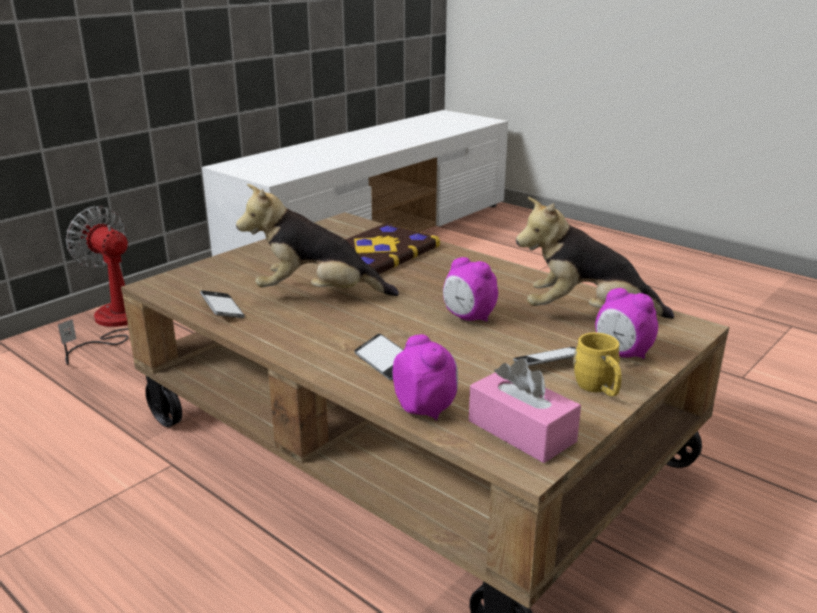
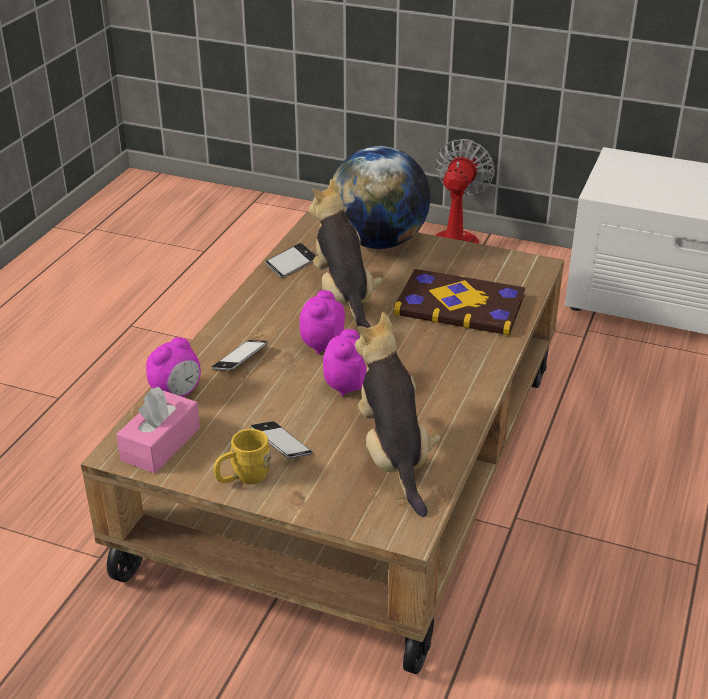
camera: 70 degrees right, 10 degrees up
(232, 265) = (379, 242): none -> globe
(622, 354) = (318, 486): alarm clock -> alarm clock (322, 345)

